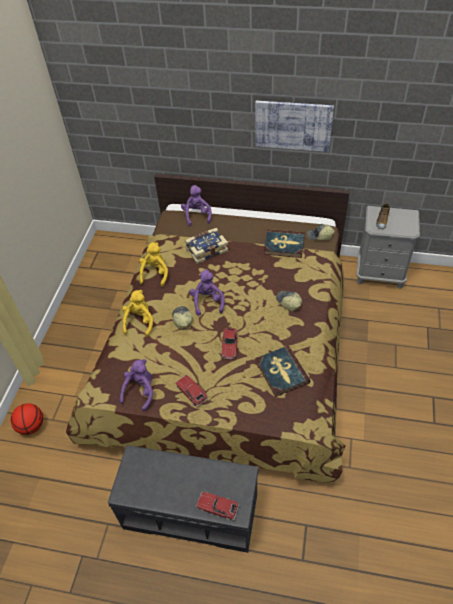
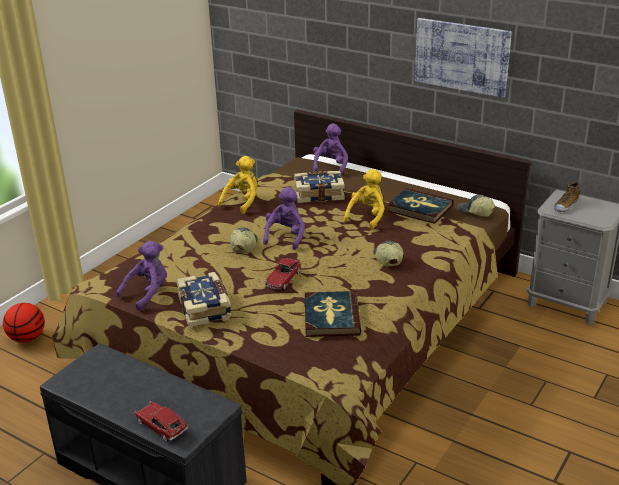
camera: 20 degrees right, 20 degrees down
(139, 322) = (193, 237): yellow plush toy -> yellow plush toy (367, 217)
(191, 392) = (205, 308): toy car -> book

